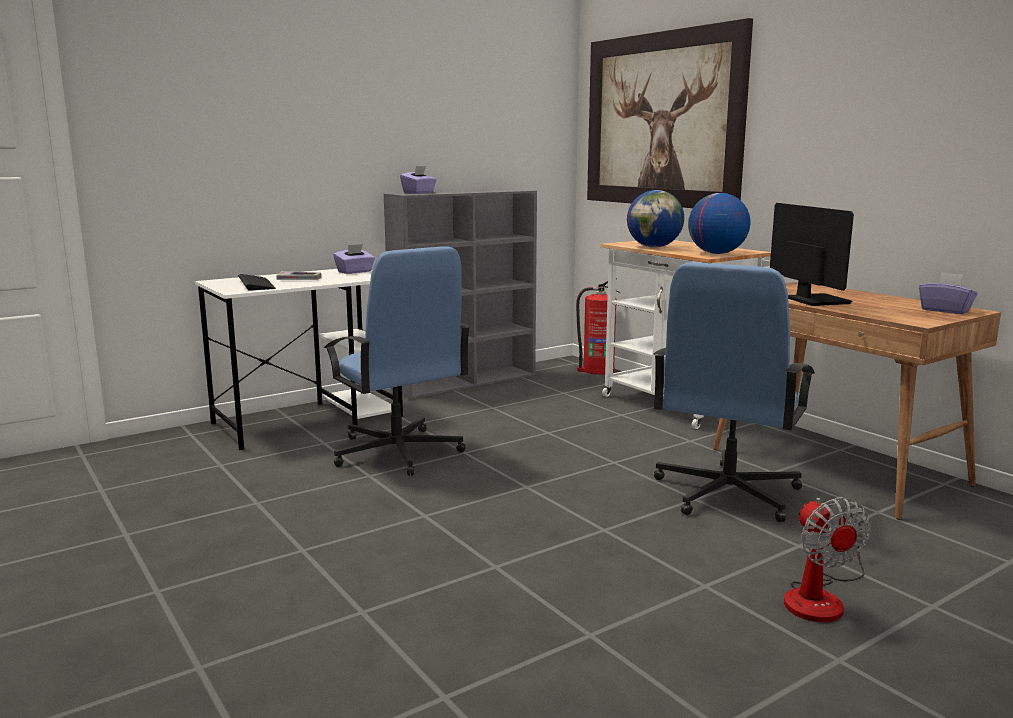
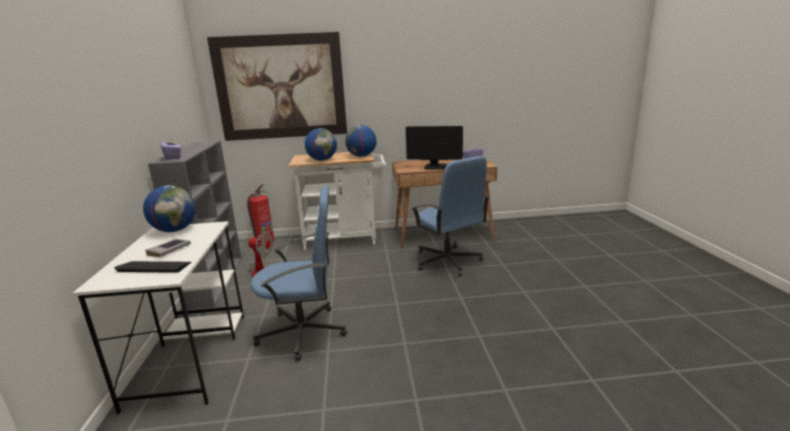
camera: 60 degrees left, 5 degrees up
(355, 272) = (175, 230): purple tissue box -> globe
(821, 597) = (543, 274): fan -> fan (261, 269)

